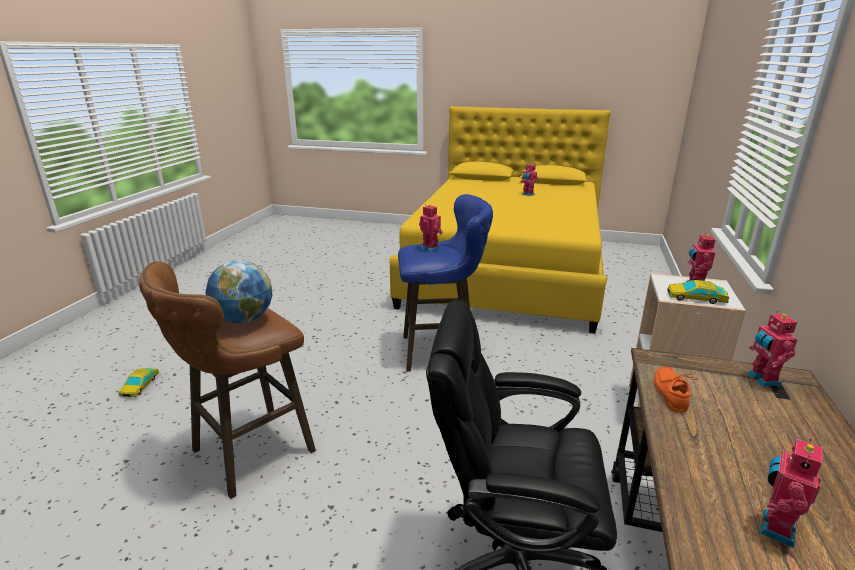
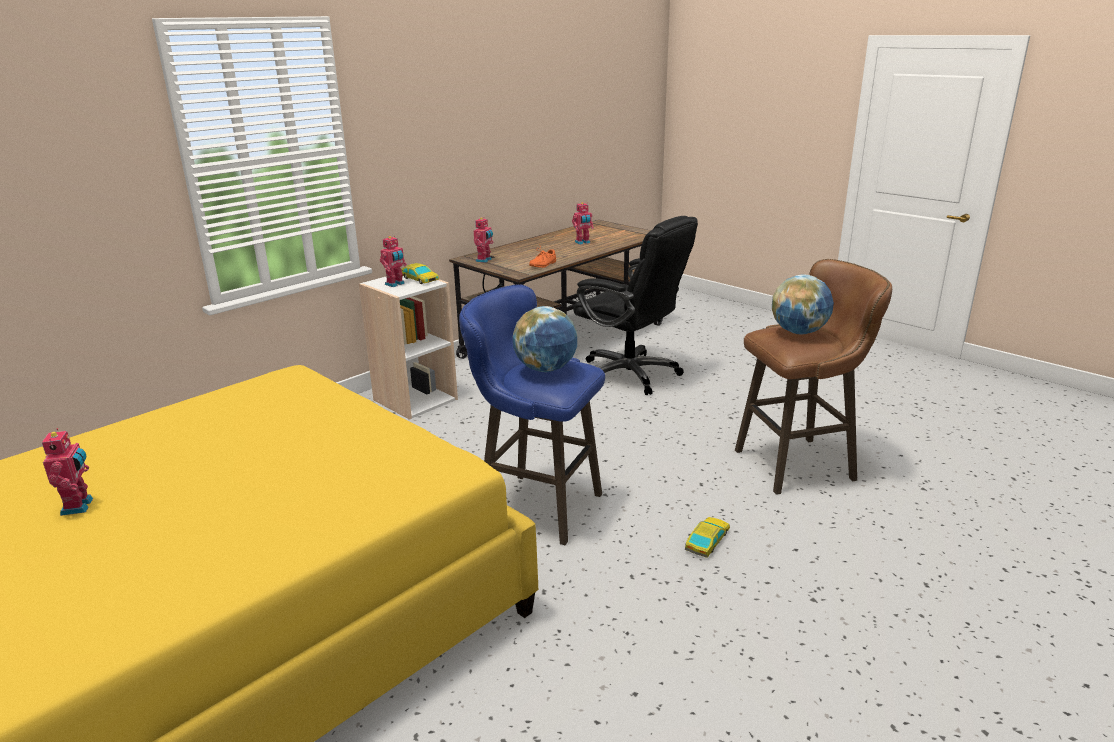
camera: 150 degrees left, 0 degrees up
(140, 385) = (970, 579): toy car -> toy car (707, 541)
(430, 248) = (546, 369): toy robot -> globe

